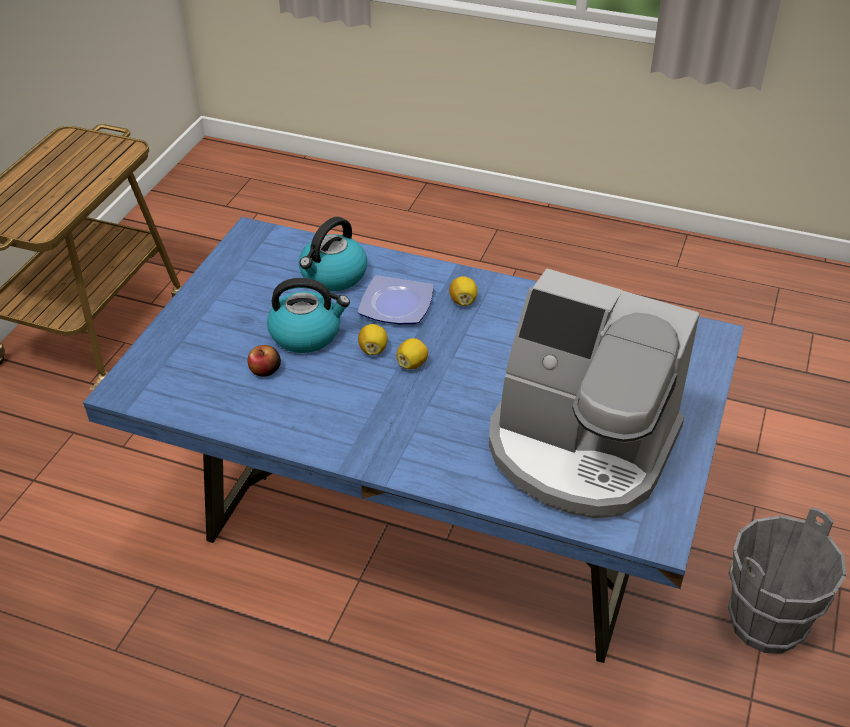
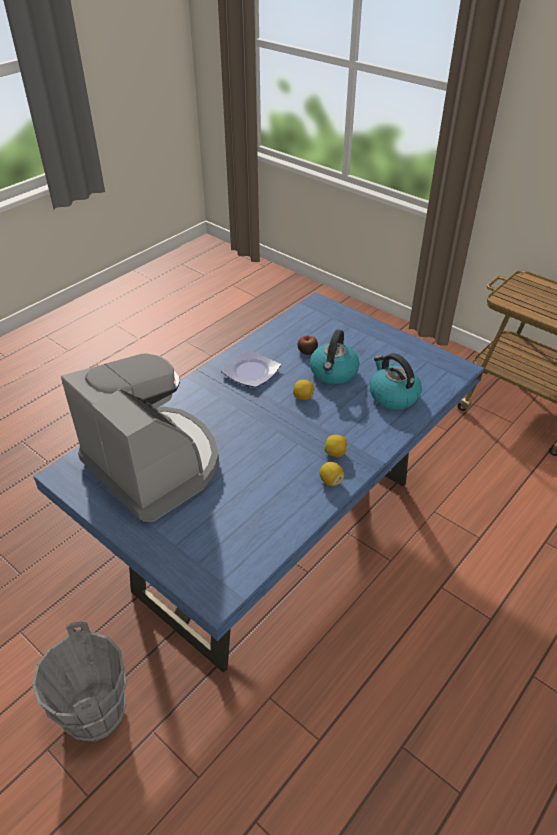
camera: 110 degrees right, 0 degrees up
(398, 304) = (346, 419): plate -> plate (251, 373)
(412, 364) = (279, 410): lemon -> lemon (330, 481)
(580, 448) = (154, 464): coffee machine -> coffee machine turned 90 degrees clockwise

